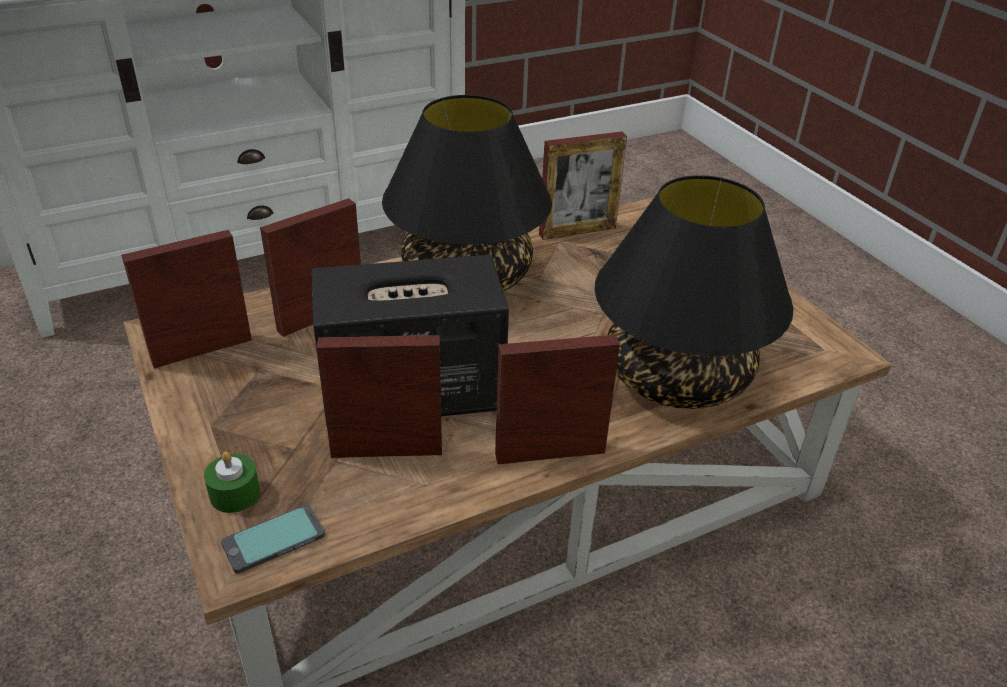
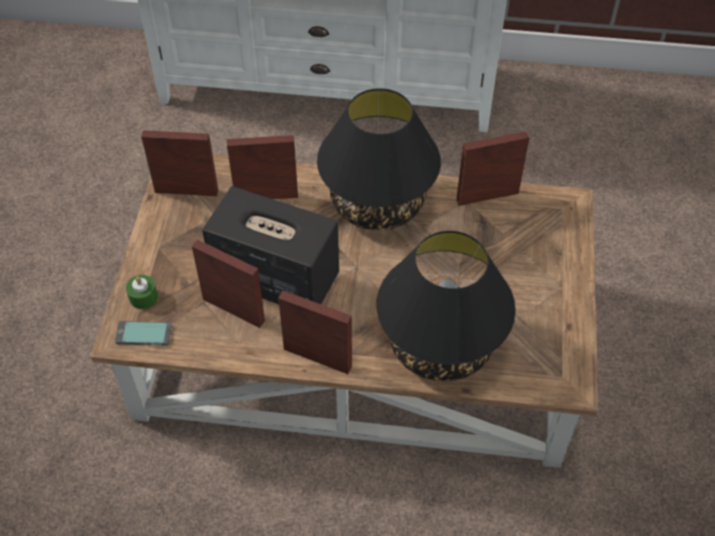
camera: 35 degrees right, 15 degrees up
(577, 231) = (487, 196): picture frame -> picture frame turned 150 degrees clockwise

